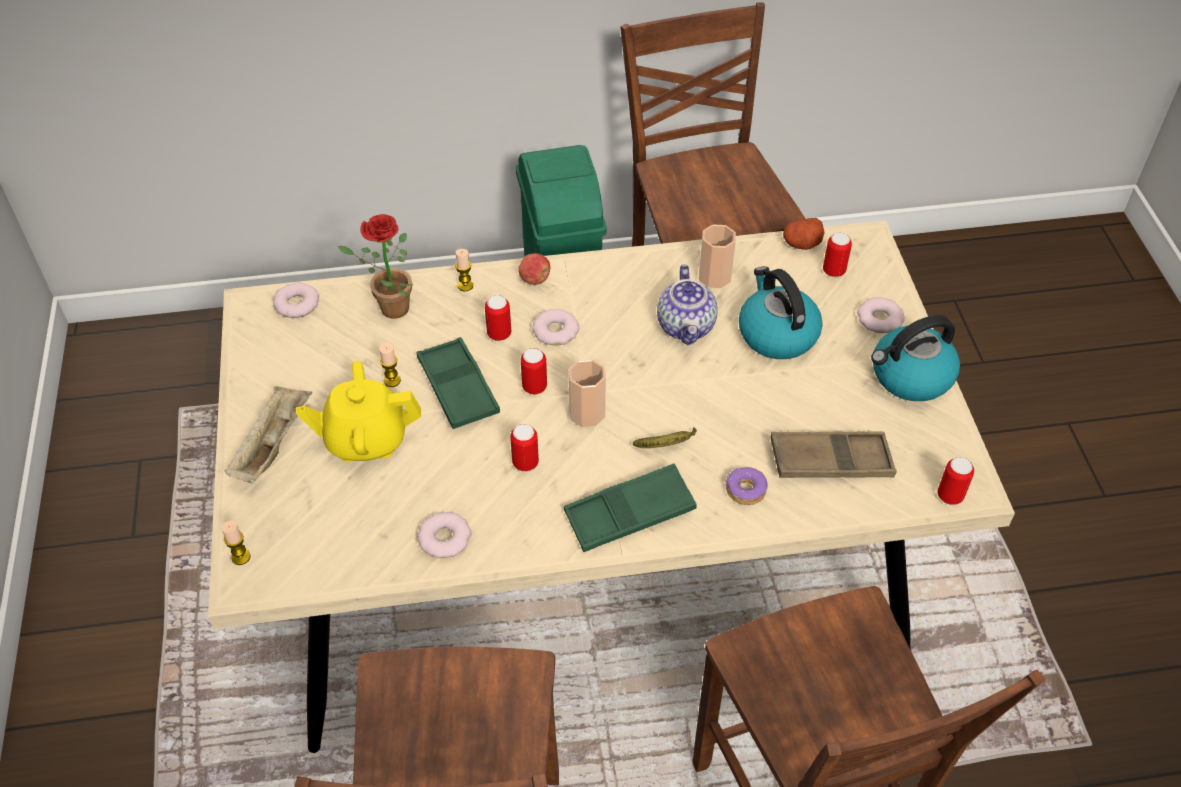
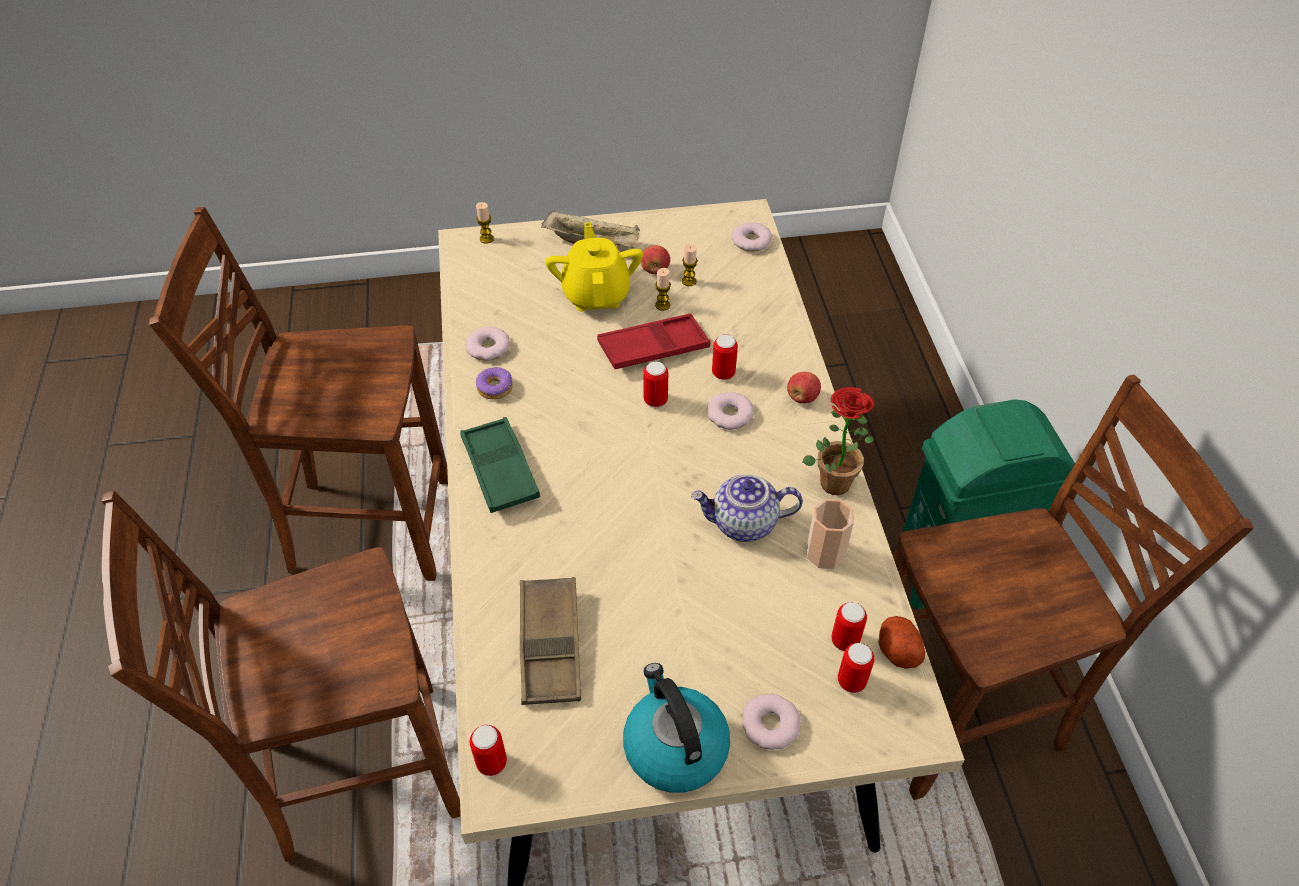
camera: 90 degrees right, 0 degrees up
(332, 387) = (655, 270): none -> apple
(388, 309) = (750, 297): potted plant -> potted plant (833, 477)
(458, 388) = (653, 347): green tray -> red tray
(465, 285) = (786, 346): candle -> candle (689, 281)
(525, 463) = (564, 396): can -> can (845, 640)
(587, 413) = (622, 439): cup -> none
(667, 445) = (580, 501): banana -> none
(745, 490) = (518, 563): donut -> donut (495, 388)
(776, 334) = (738, 608): kettle -> none

